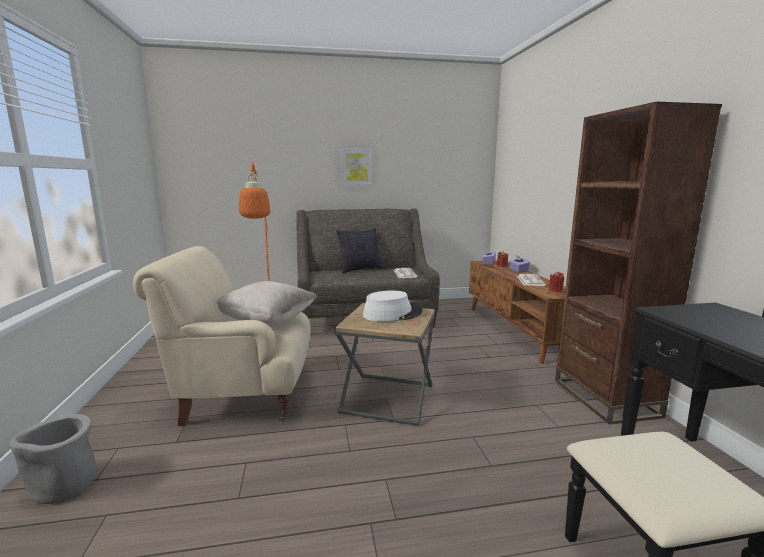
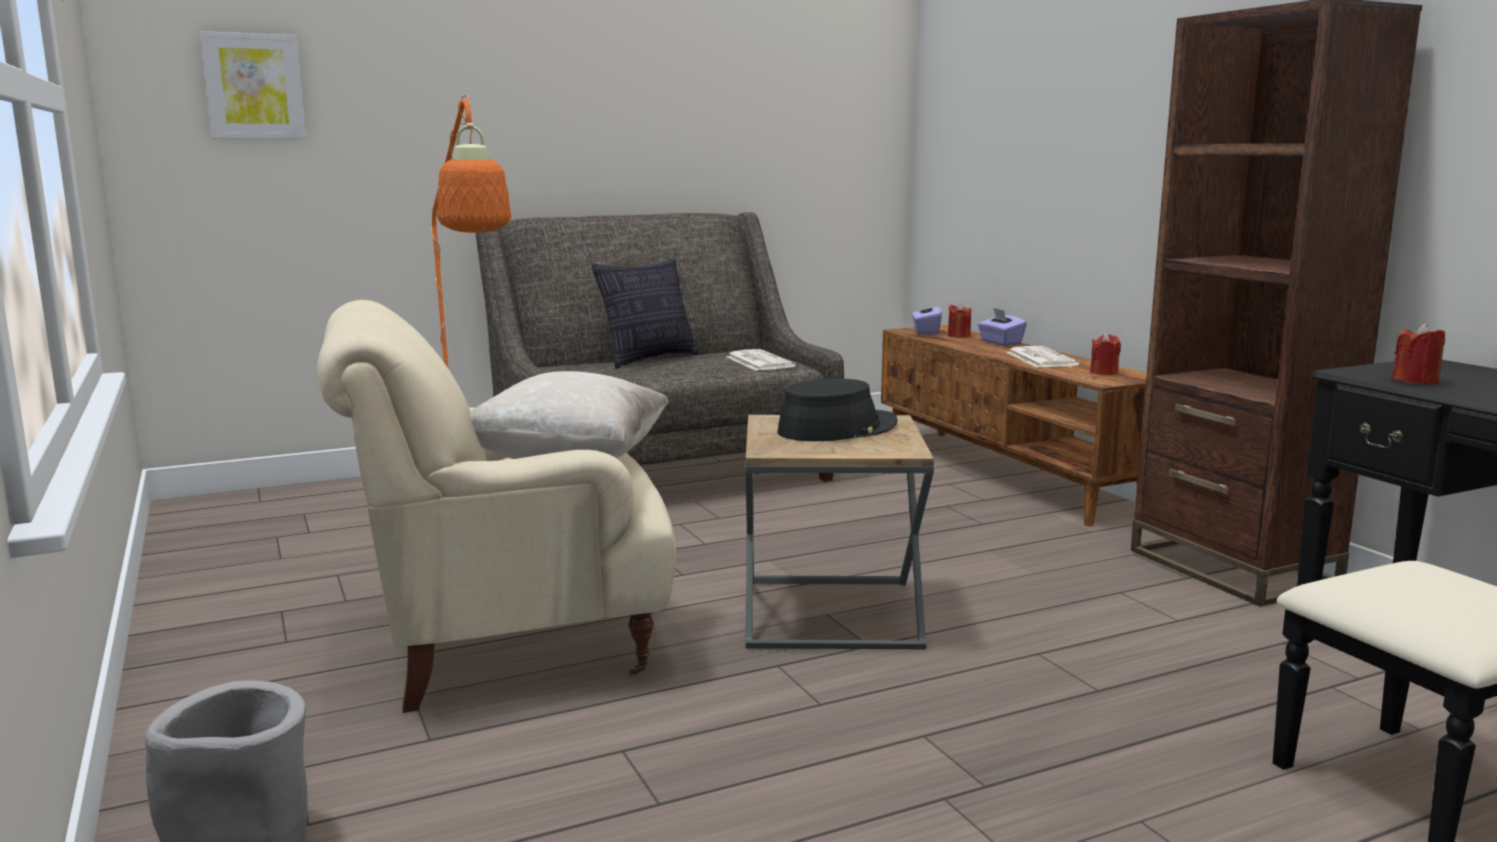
camera: 15 degrees left, 0 degrees up
(356, 167) = (613, 114): picture -> picture (254, 86)
(392, 314) = (837, 428): white hat -> black hat
(691, 320) = (1415, 381): none -> red candle

